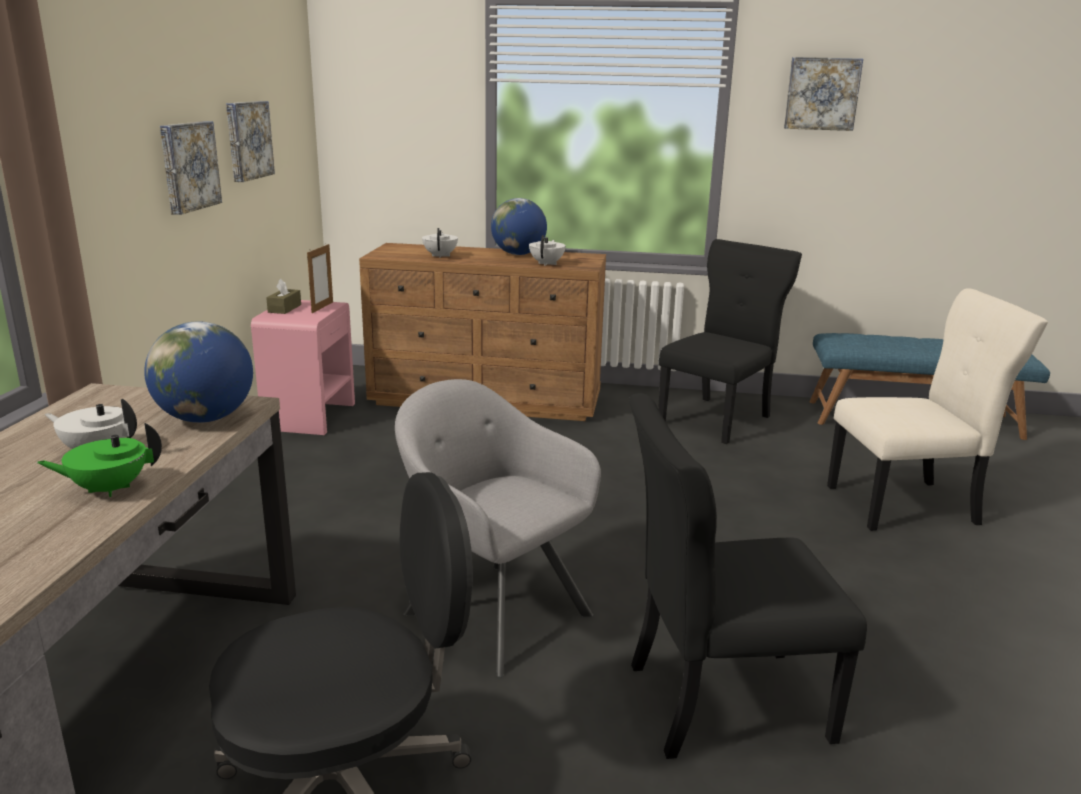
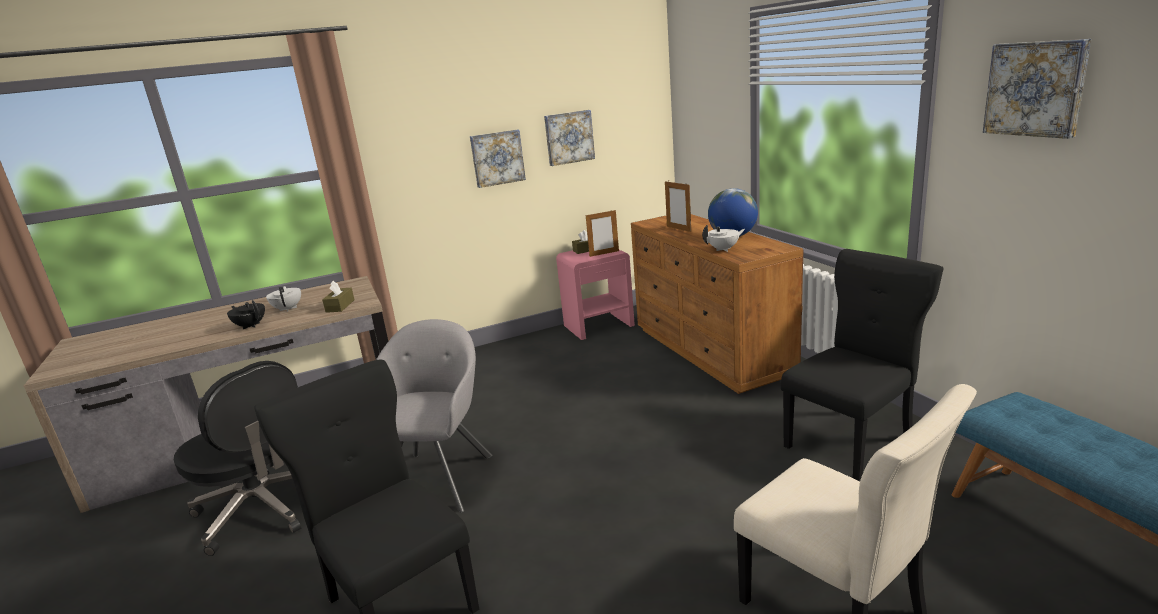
camera: 60 degrees right, 0 degrees up
(109, 489) = (250, 326): green teapot -> black teapot
(206, 418) = (340, 306): globe -> brown tissue box
(440, 256) = (678, 229): white teapot -> picture frame
(718, 419) = (852, 440): black chair -> black chair turned 45 degrees counterclockwise

